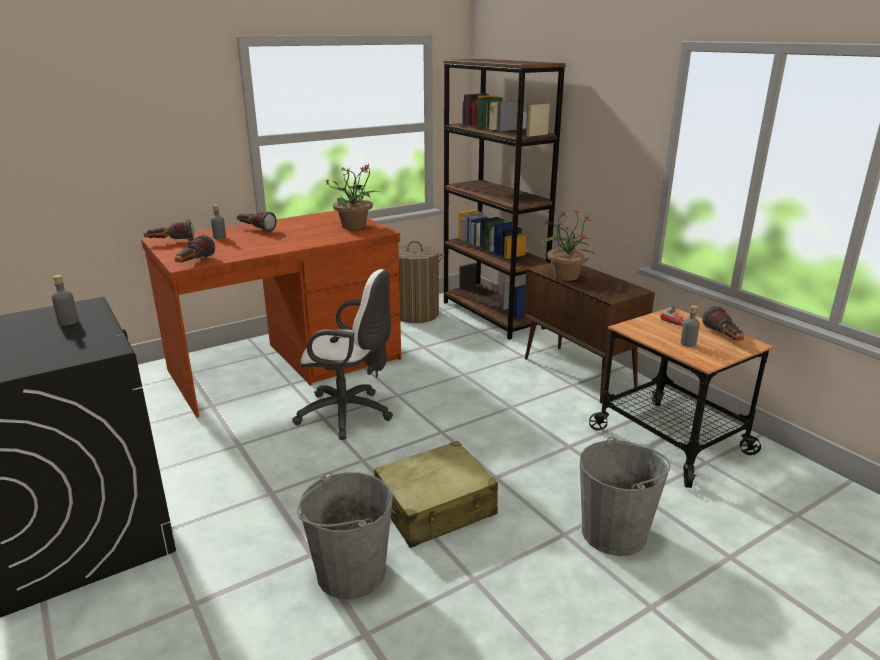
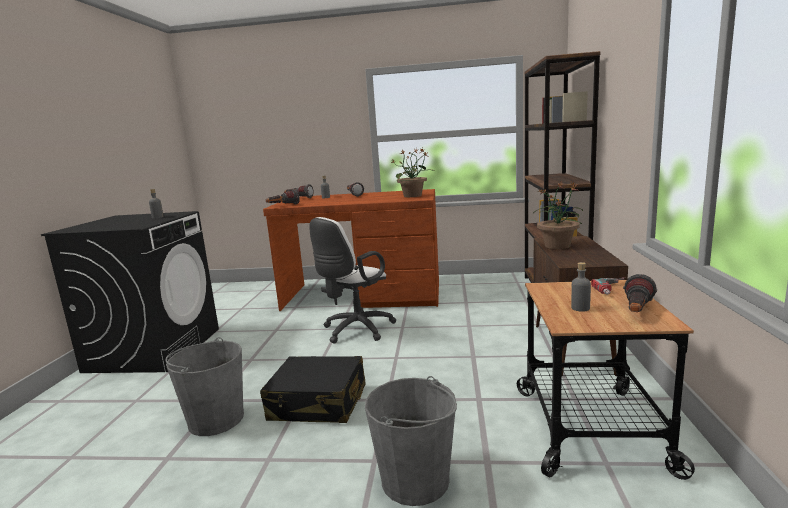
camera: 40 degrees right, 10 degrees down
(349, 415) = (355, 330): white office chair -> white office chair turned 75 degrees clockwise
(416, 314) = (491, 282): laundry basket -> none
(436, 508) = (318, 403): beige suitcase -> black suitcase

